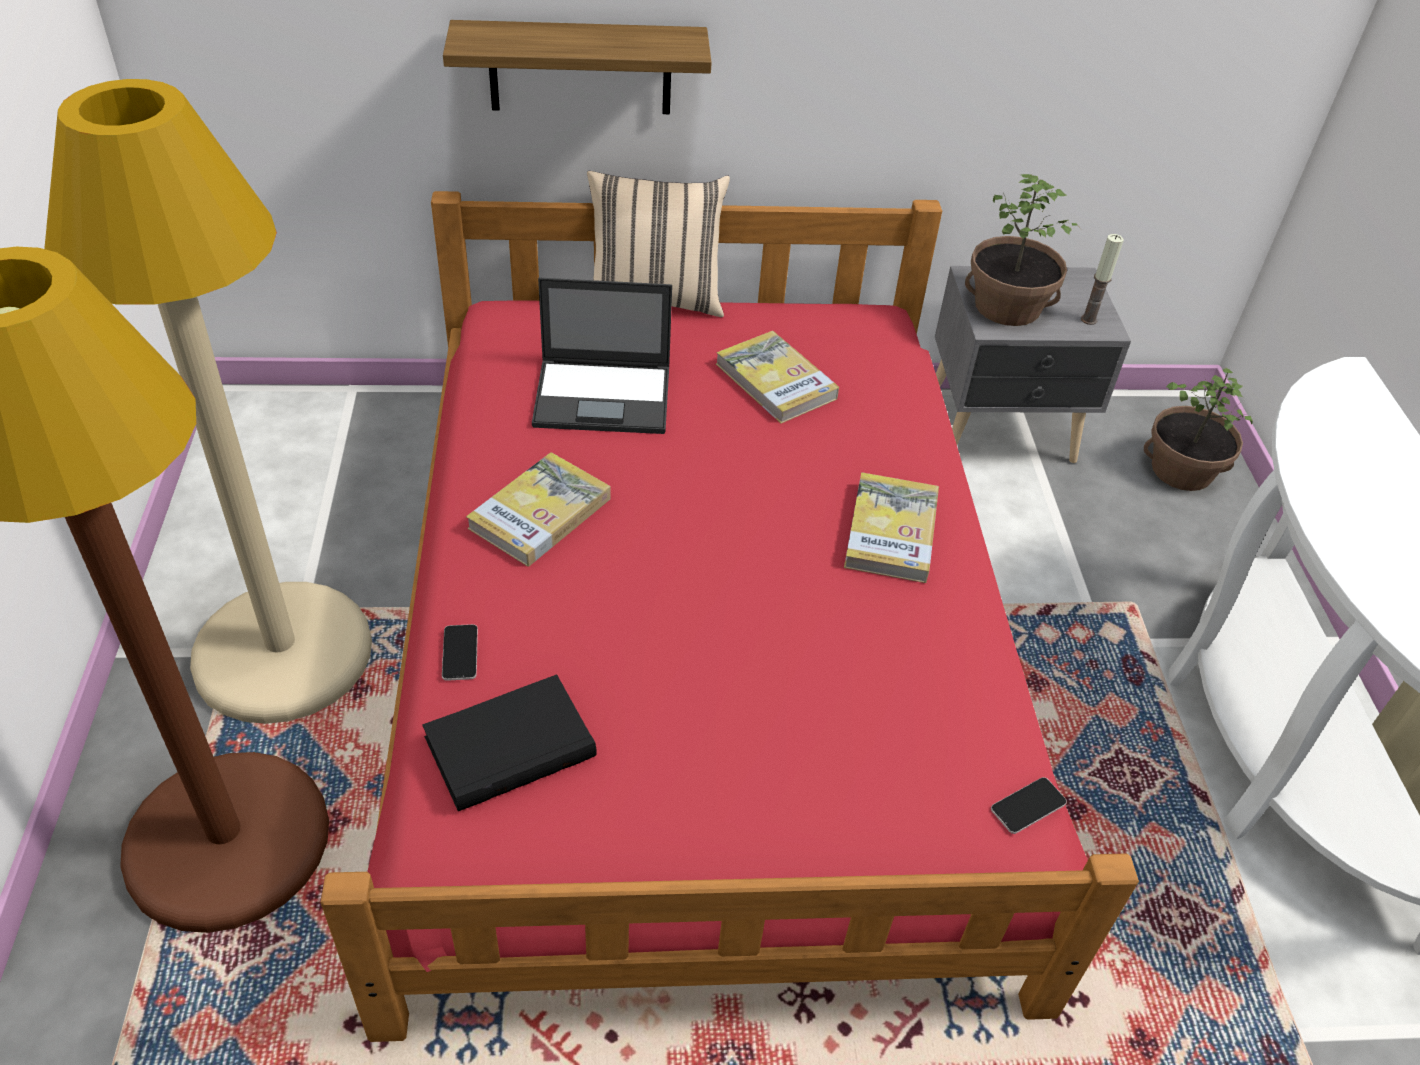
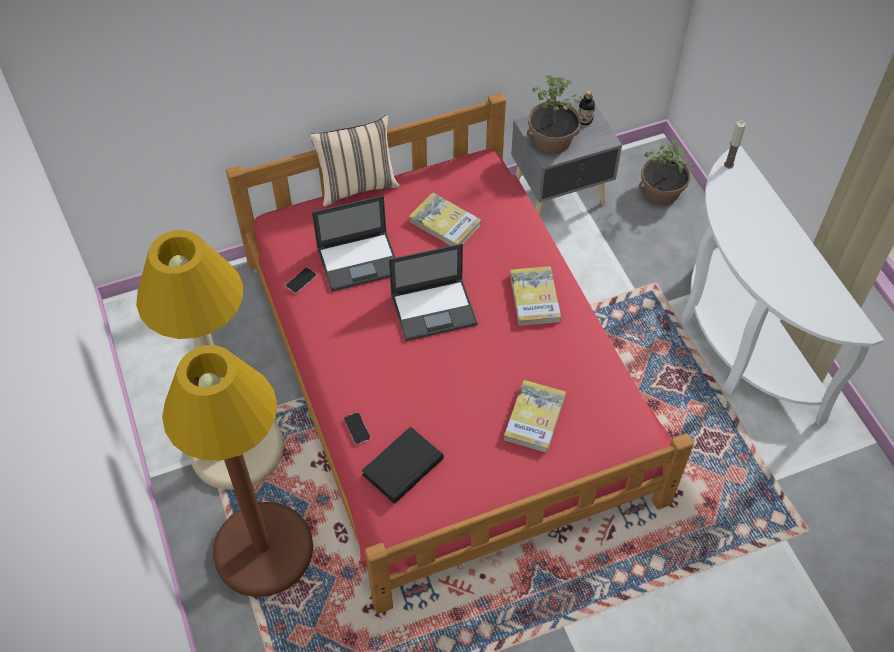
camera: 15 degrees left, 10 degrees up
(540, 513) = (359, 341): book -> book (534, 418)
(580, 68) = (298, 88): shelf -> none
(699, 500) = (434, 309): none -> laptop
(1028, 806) = (638, 420): phone -> phone (301, 280)
(1074, 294) = (585, 120): none -> bottle
(1088, 319) = (597, 136): candle -> candle (729, 164)

